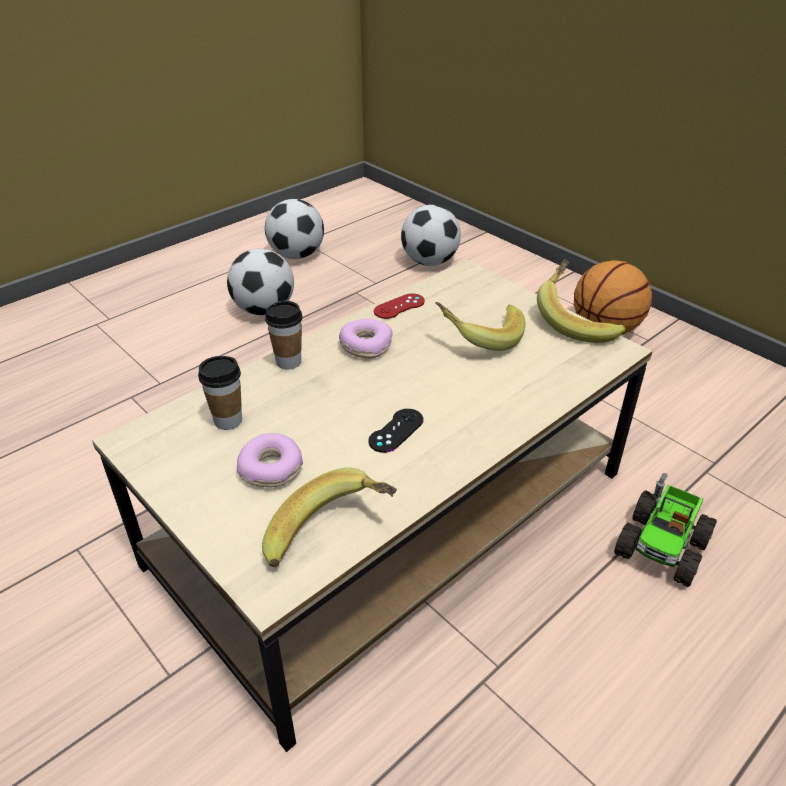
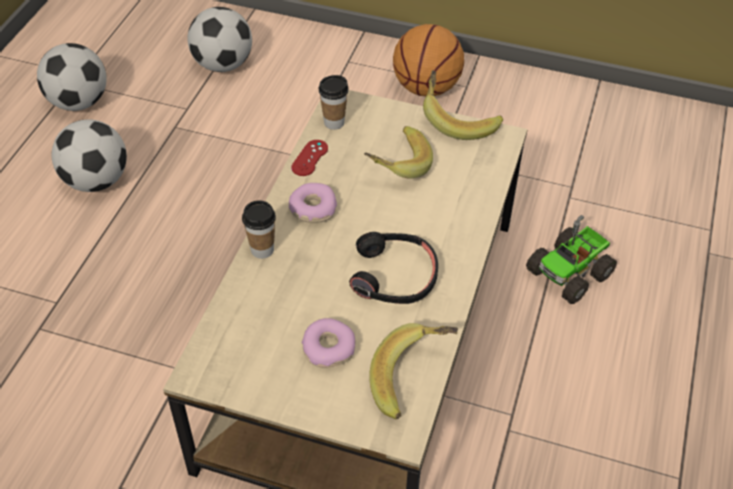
camera: 30 degrees left, 10 degrees up
(228, 420) = (260, 323): cup -> cup (334, 122)
(396, 430) = (394, 276): black game controller -> black headphones
(662, 546) = (570, 273): toy truck -> toy truck turned 45 degrees clockwise

